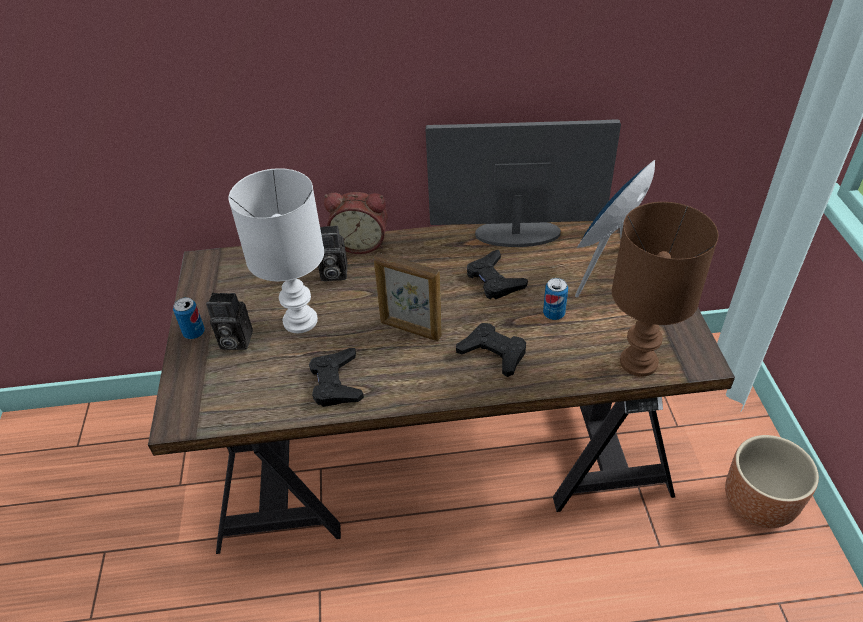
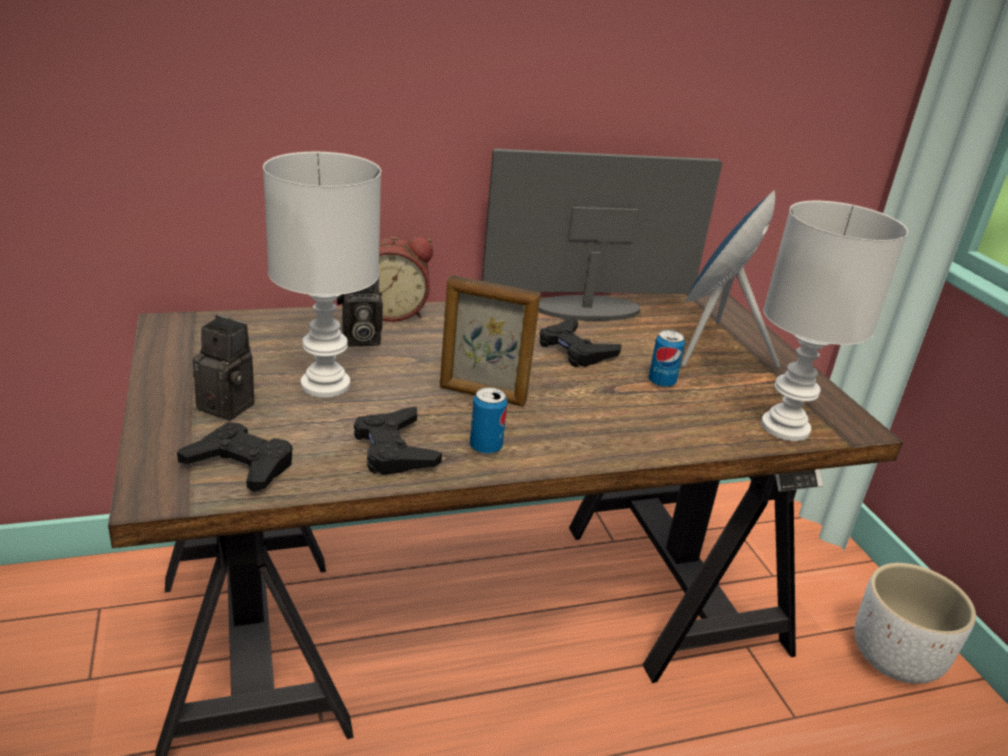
camera: 15 degrees left, 15 degrees down
(194, 333) = (167, 396): can -> can (485, 447)
(234, 341) = (231, 405): camera -> camera turned 150 degrees counterclockwise
(493, 353) = (600, 419): black game controller -> black game controller (241, 465)
(637, 361) = (783, 426): brown table lamp -> white table lamp
(758, 503) = (895, 657): brown planter -> white planter

